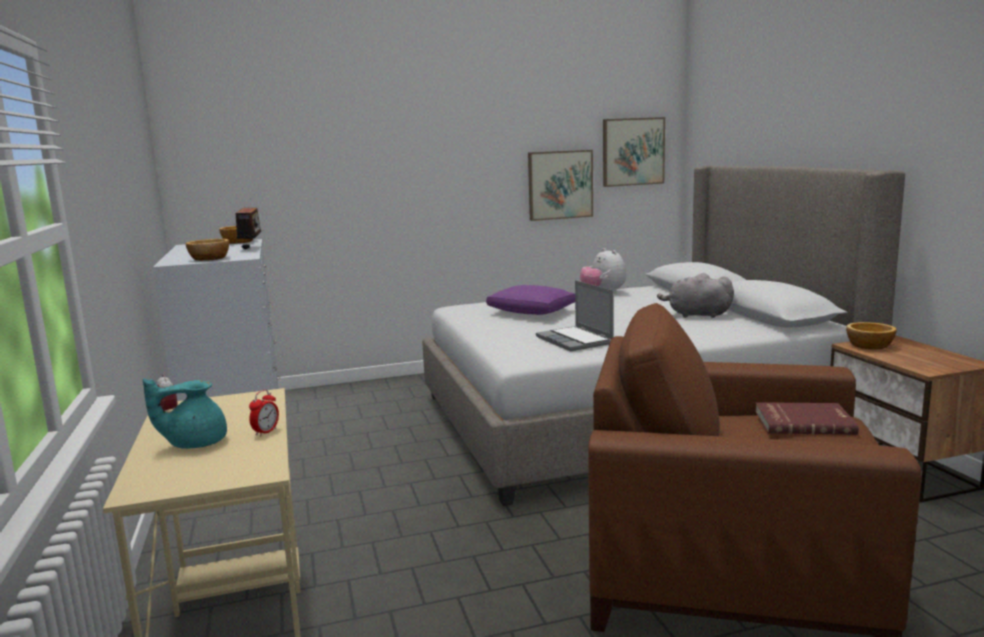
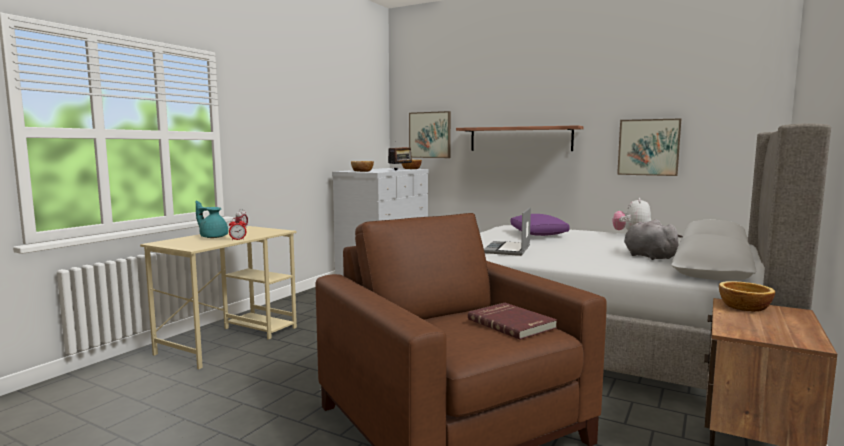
camera: 45 degrees right, 5 degrees down
(400, 182) = (520, 139): none -> shelf
(633, 152) = (727, 121): picture -> picture (430, 135)

